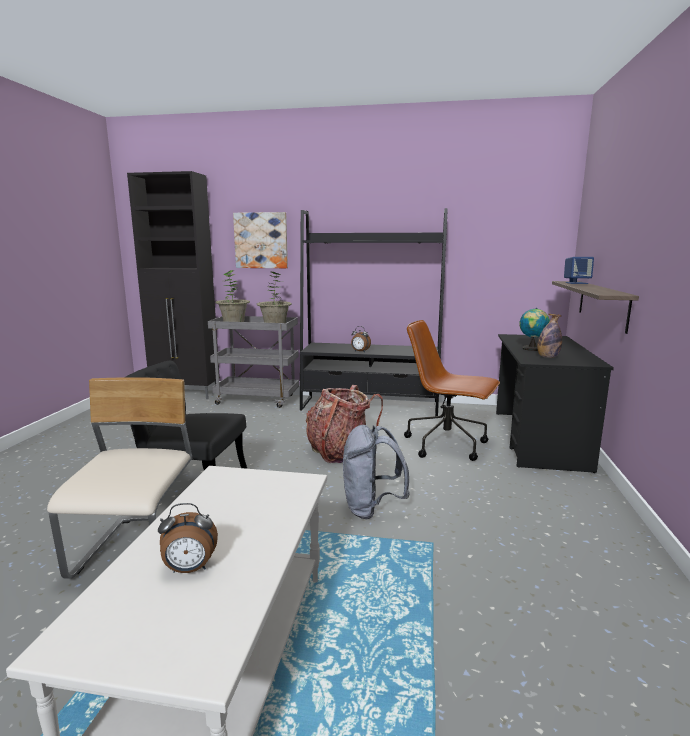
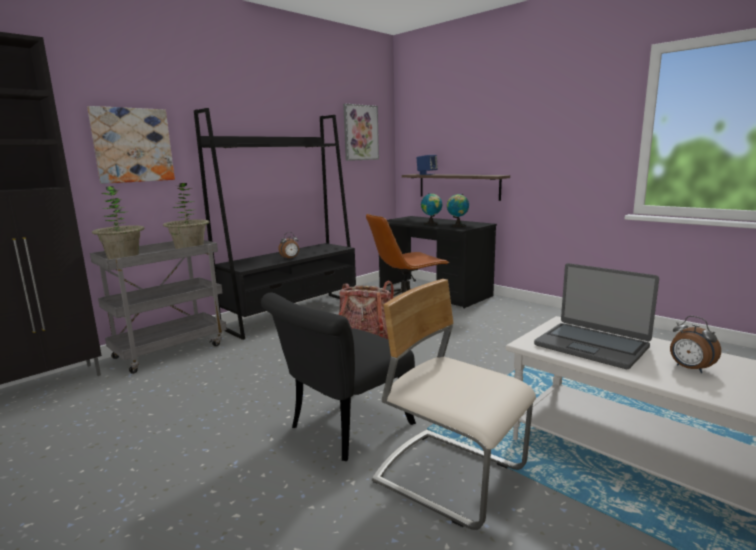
camera: 55 degrees left, 0 degrees up
(189, 569) = (689, 368): alarm clock -> alarm clock turned 120 degrees clockwise
(233, 504) = (591, 346): none -> laptop
(371, 508) = (472, 361): grey backpack -> none
(511, 226) = (360, 132): none -> picture
(547, 357) = (457, 226): bottle -> globe

